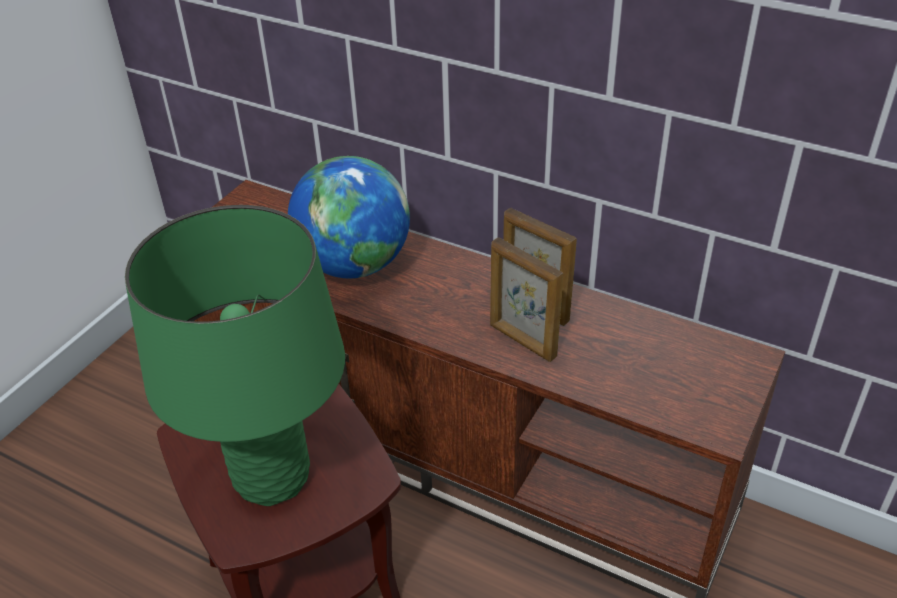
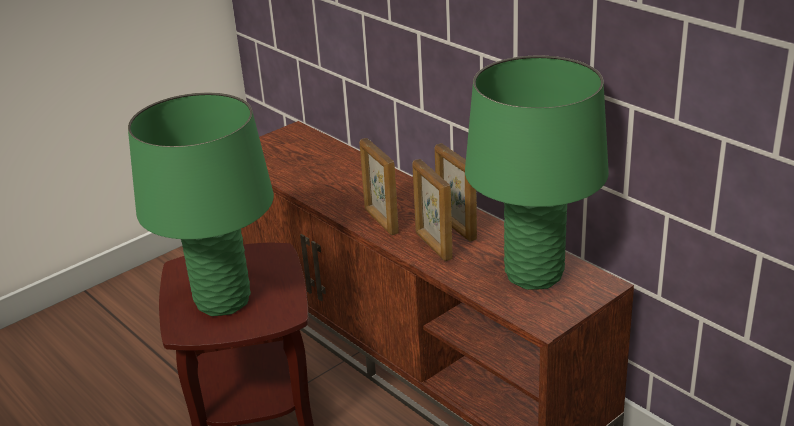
camera: 20 degrees right, 10 degrees down
(354, 265) = (342, 182): globe -> none
(436, 316) = (381, 221): none -> picture frame
(666, 360) = (533, 275): none -> green table lamp

